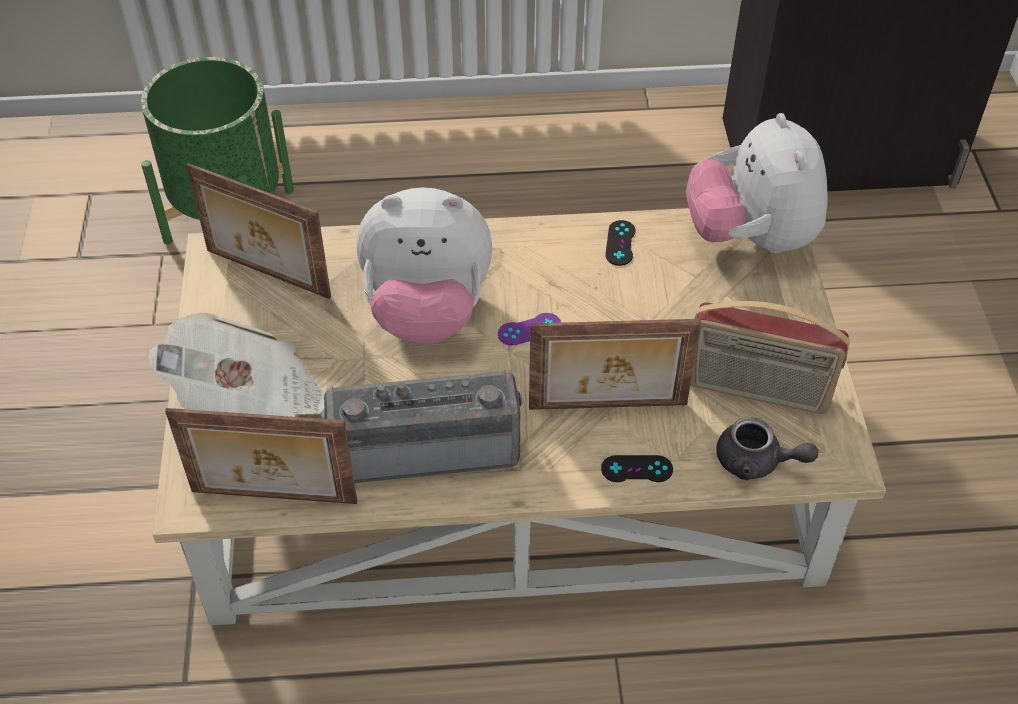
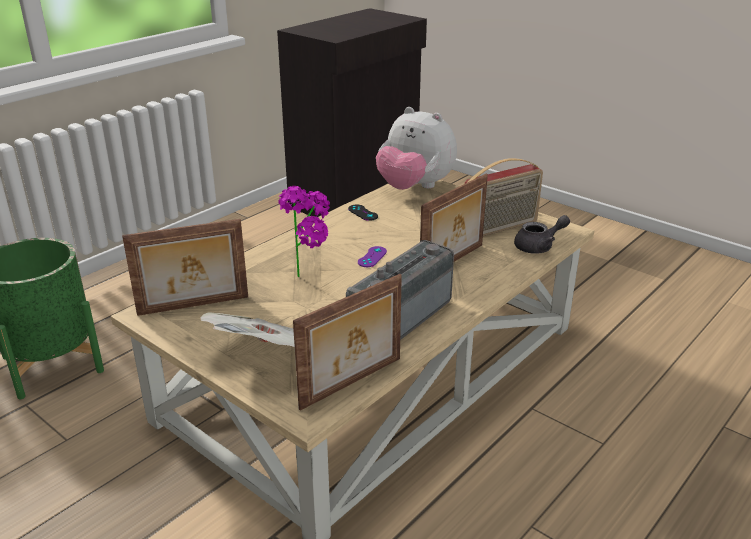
camera: 45 degrees left, 20 degrees down
(427, 312) = (311, 276): plush toy -> potted plant
(637, 469) = (500, 274): black game controller -> none

